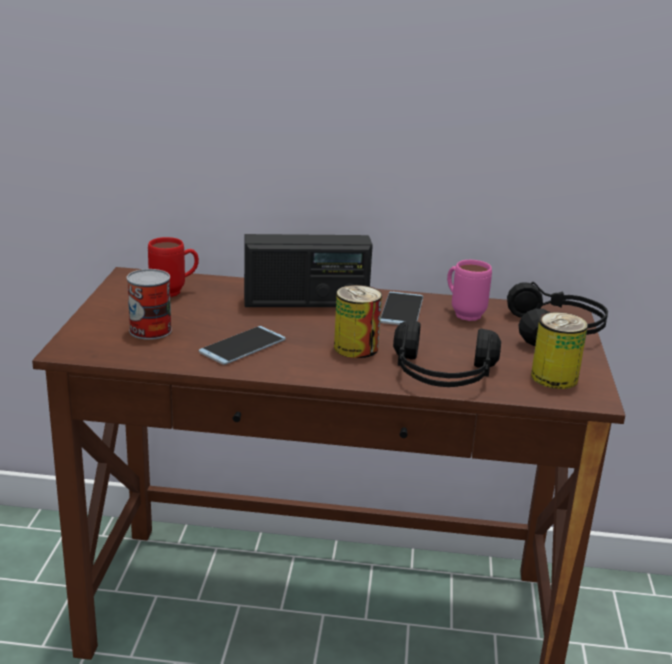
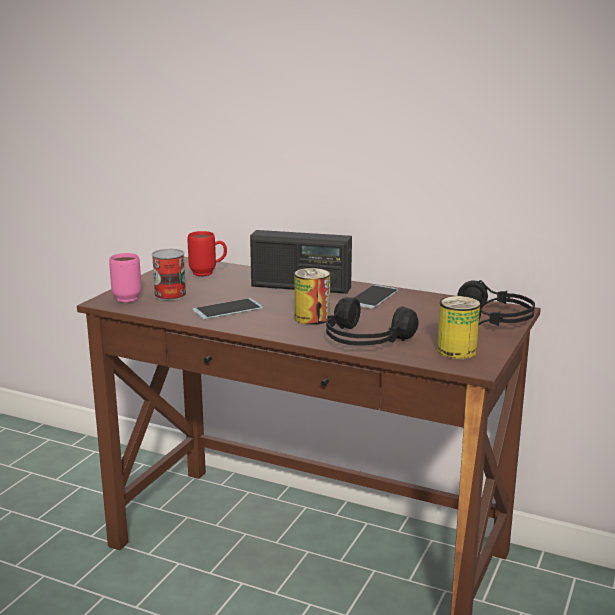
camera: 20 degrees right, 5 degrees down
(463, 313) = (421, 303): pink mug -> pink mug (126, 297)

